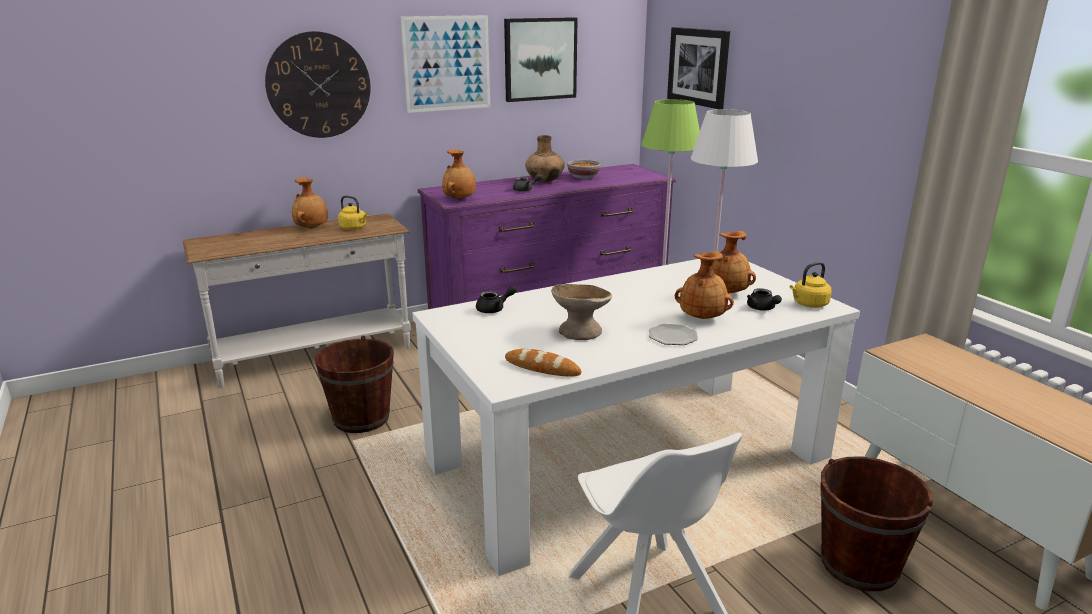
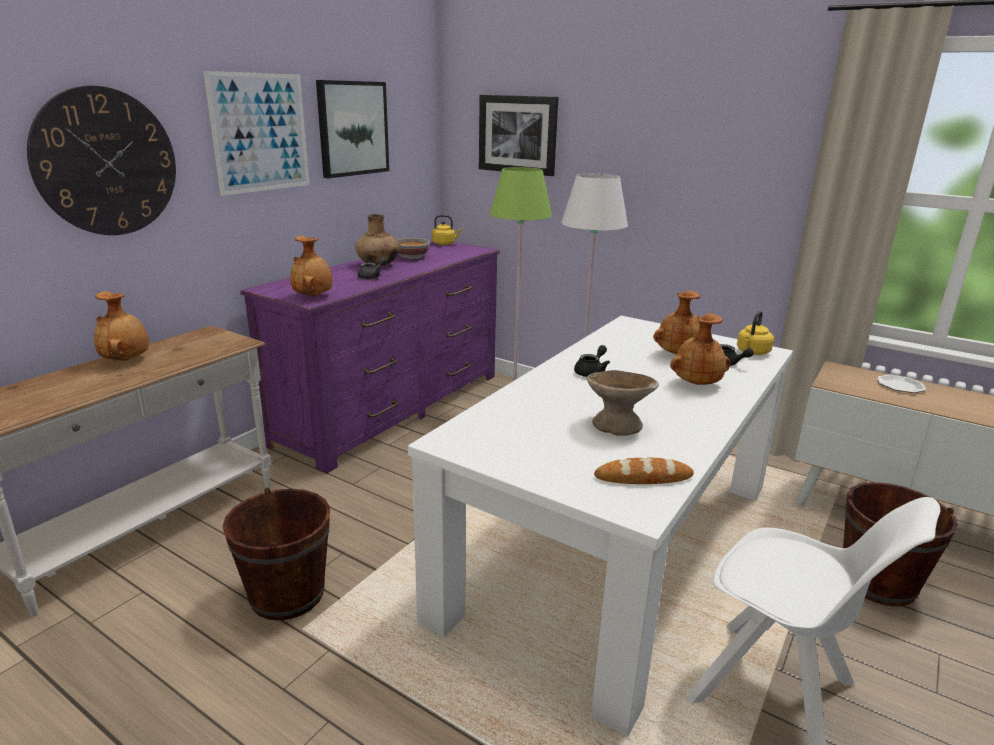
camera: 30 degrees left, 0 degrees up
(354, 228) = (189, 350): yellow kettle -> yellow kettle (445, 244)
(494, 309) = (497, 419): black teapot -> black teapot (591, 372)
(672, 337) = (703, 409): plate -> plate (900, 386)

